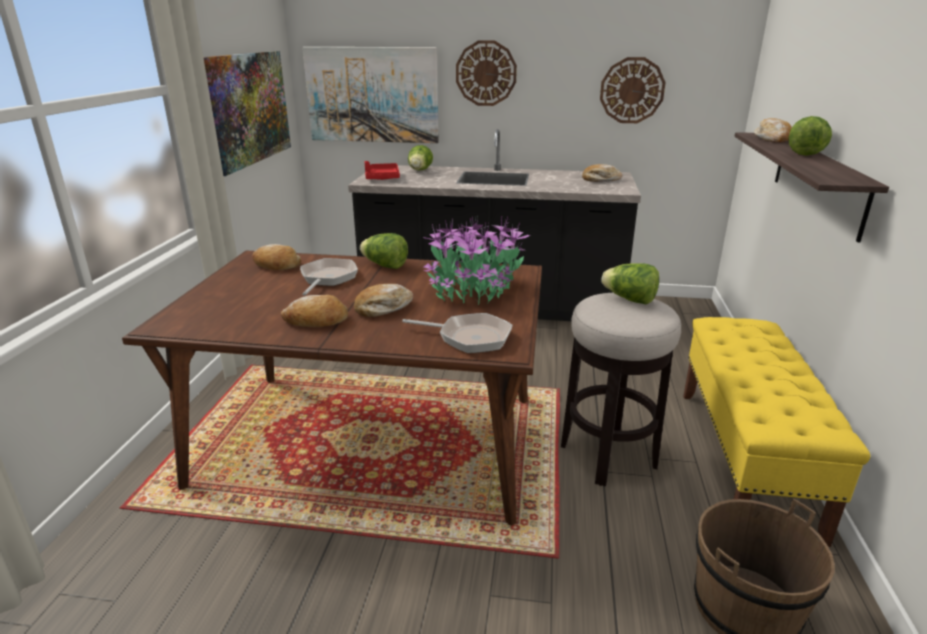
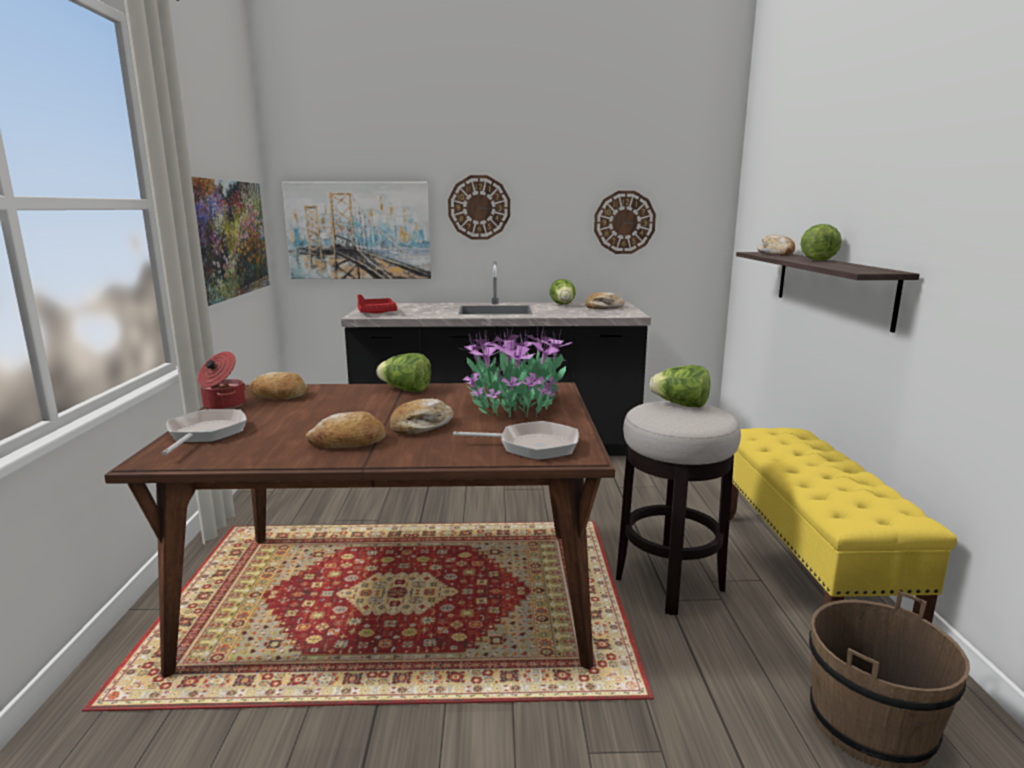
camera: 10 degrees left, 10 degrees down
(228, 273) = (223, 405): none -> cooking pot
(327, 278) = (344, 404): frying pan -> frying pan (204, 434)
(419, 171) = (413, 306): lettuce -> lettuce (563, 305)

